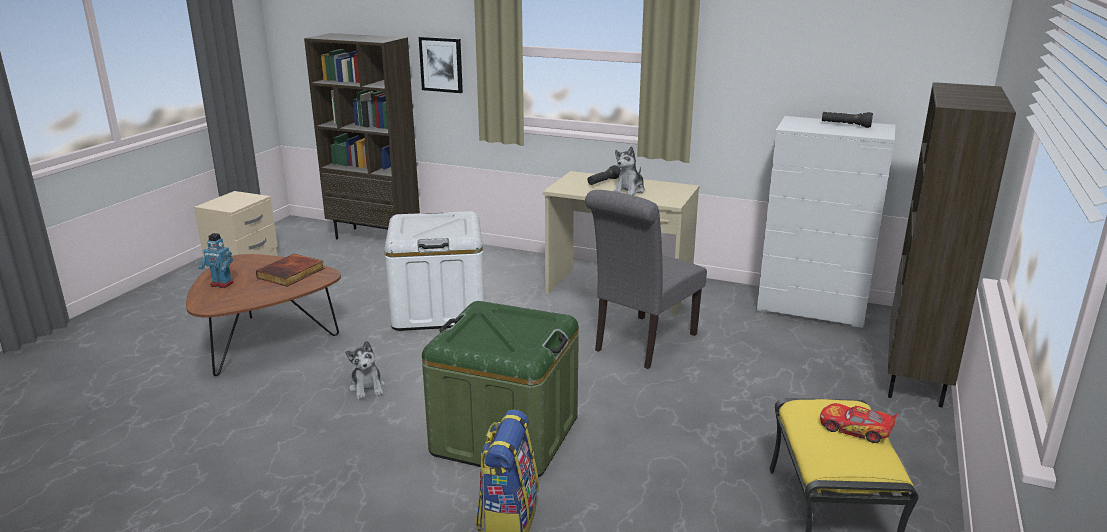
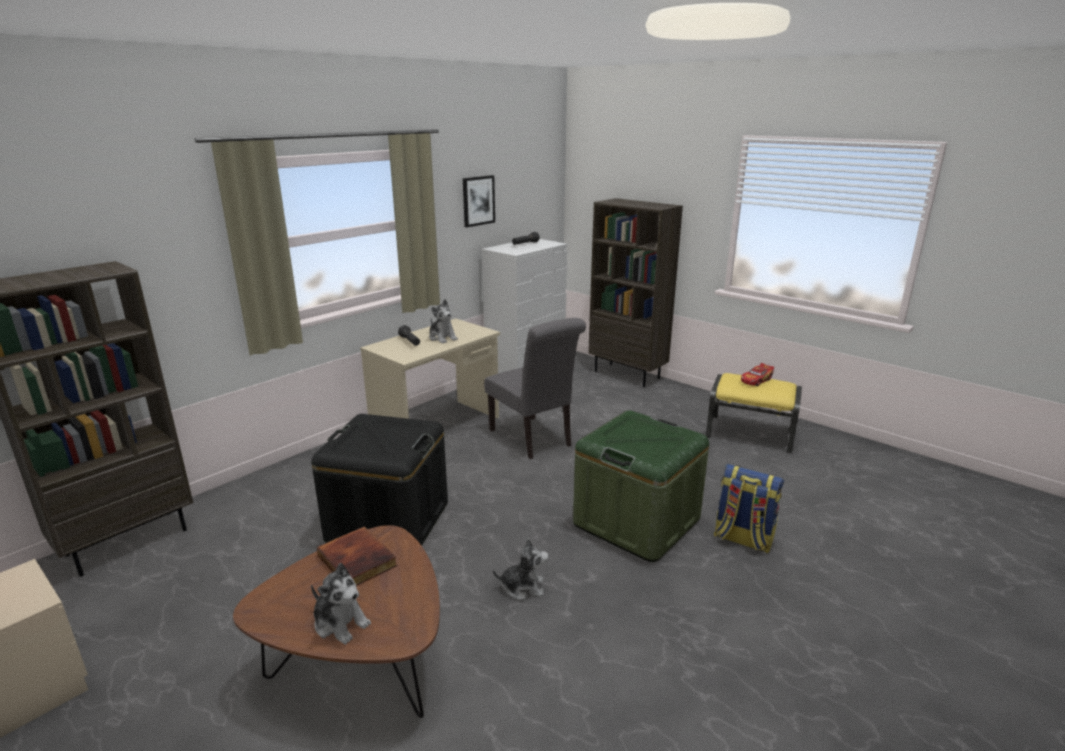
camera: 70 degrees left, 0 degrees up
(221, 284) = (340, 623): toy robot -> plush toy
(438, 309) = (388, 522): white storage box -> black storage box
(441, 64) = (168, 285): picture -> picture (478, 200)

